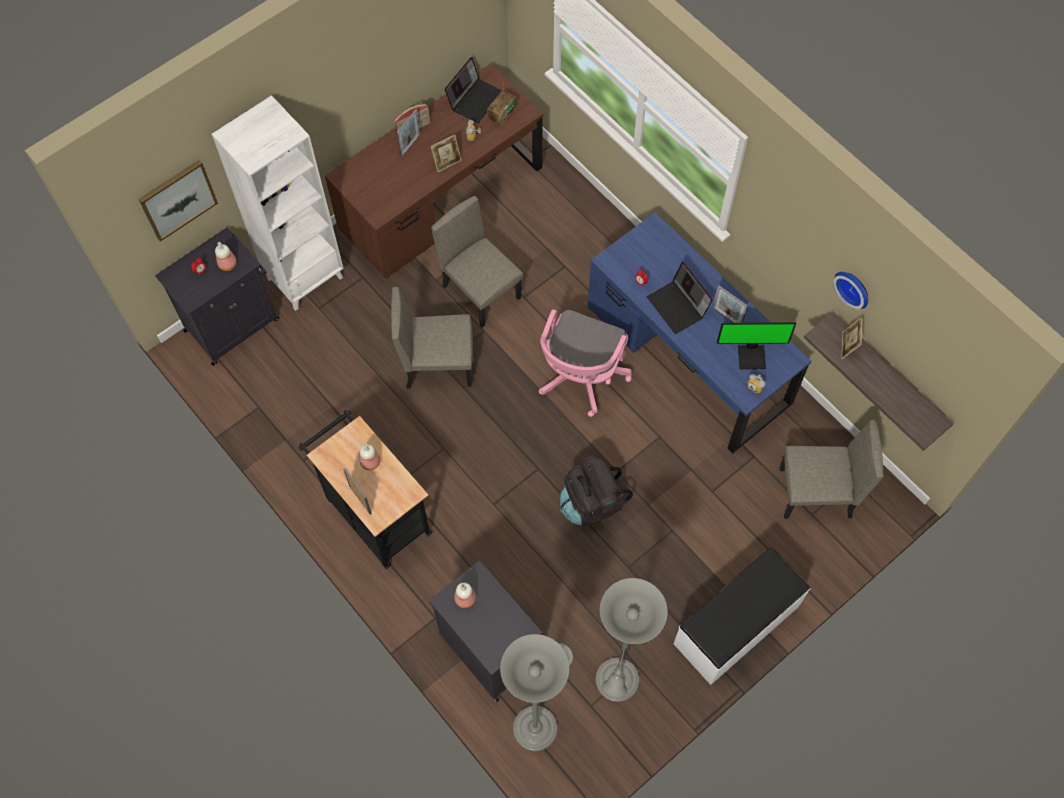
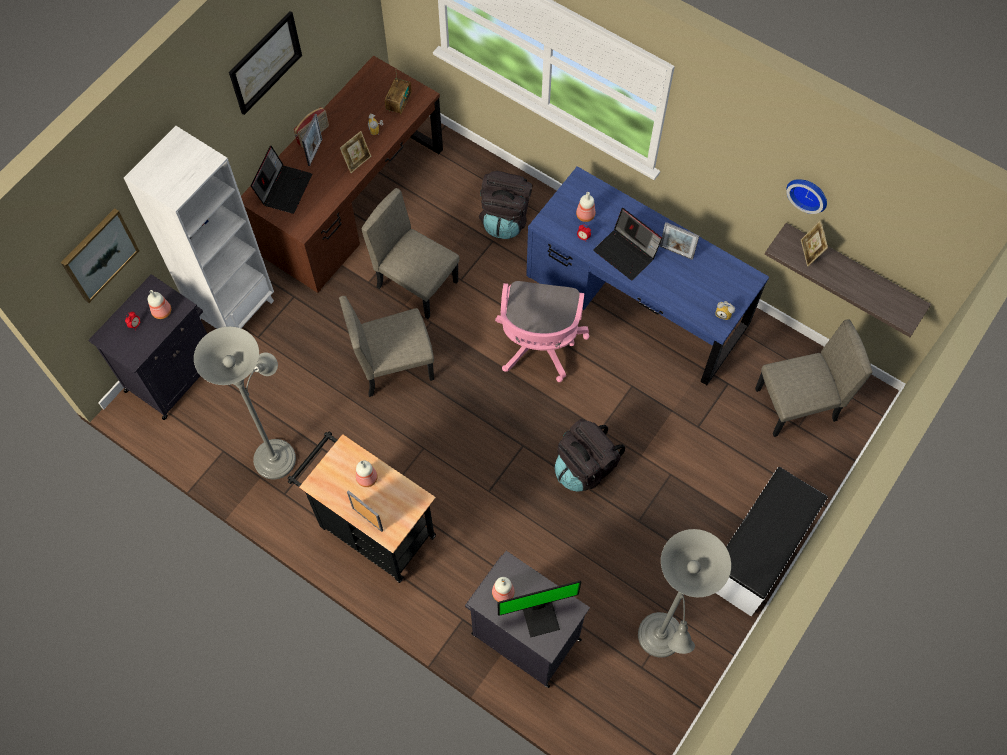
camera: 15 degrees left, 0 degrees up
(373, 52) = (265, 62): none -> picture
(475, 99) = (367, 93): laptop -> laptop (284, 188)
(538, 723) = (595, 698): grey floor lamp -> grey floor lamp (277, 454)
(583, 247) = (505, 218): none -> black backpack
(649, 262) = (585, 215): none -> bottle
(752, 356) = (711, 285): monitor -> monitor (541, 617)

